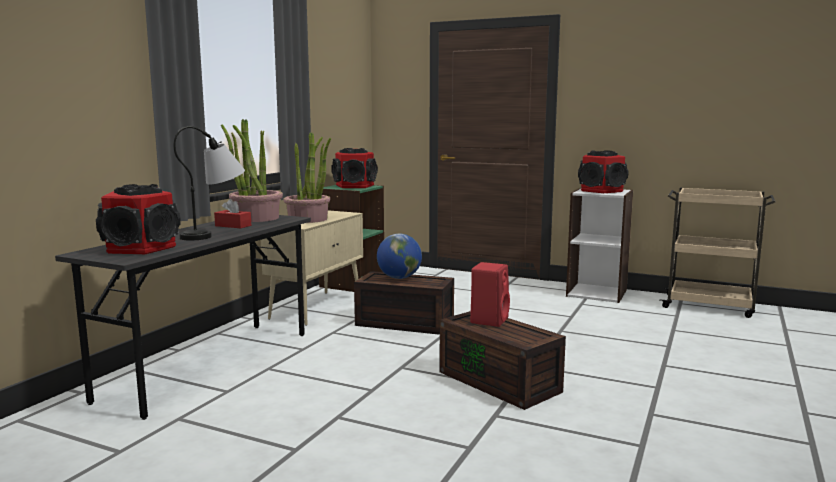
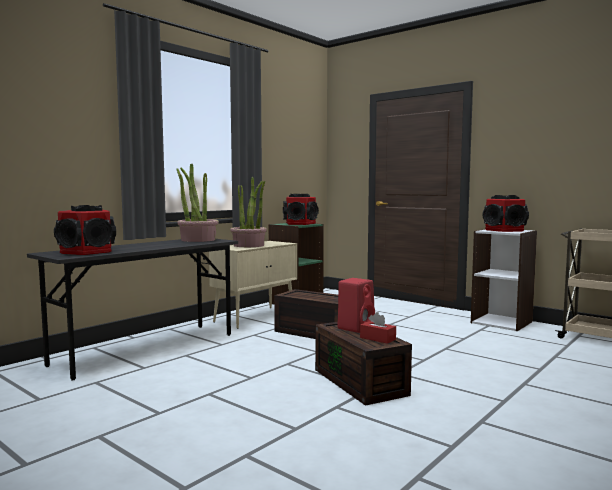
camera: 15 degrees right, 5 degrees down
(216, 234) = (151, 247): table lamp -> none
(233, 226) = (173, 243): red tissue box -> red tissue box (377, 338)
(399, 278) = (312, 294): globe -> none

